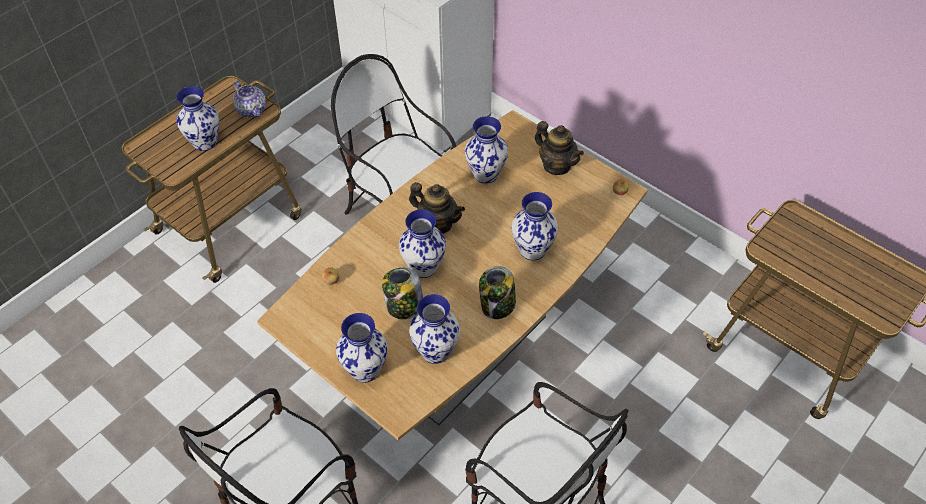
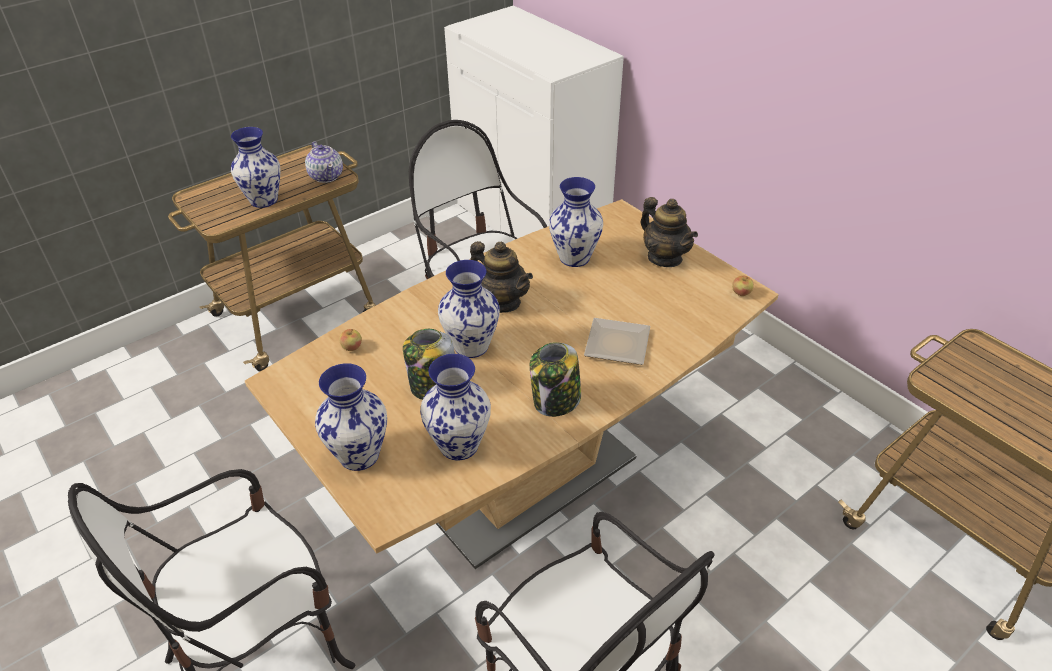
camera: 10 degrees right, 10 degrees down
(532, 249) = (615, 342): vase -> plate

